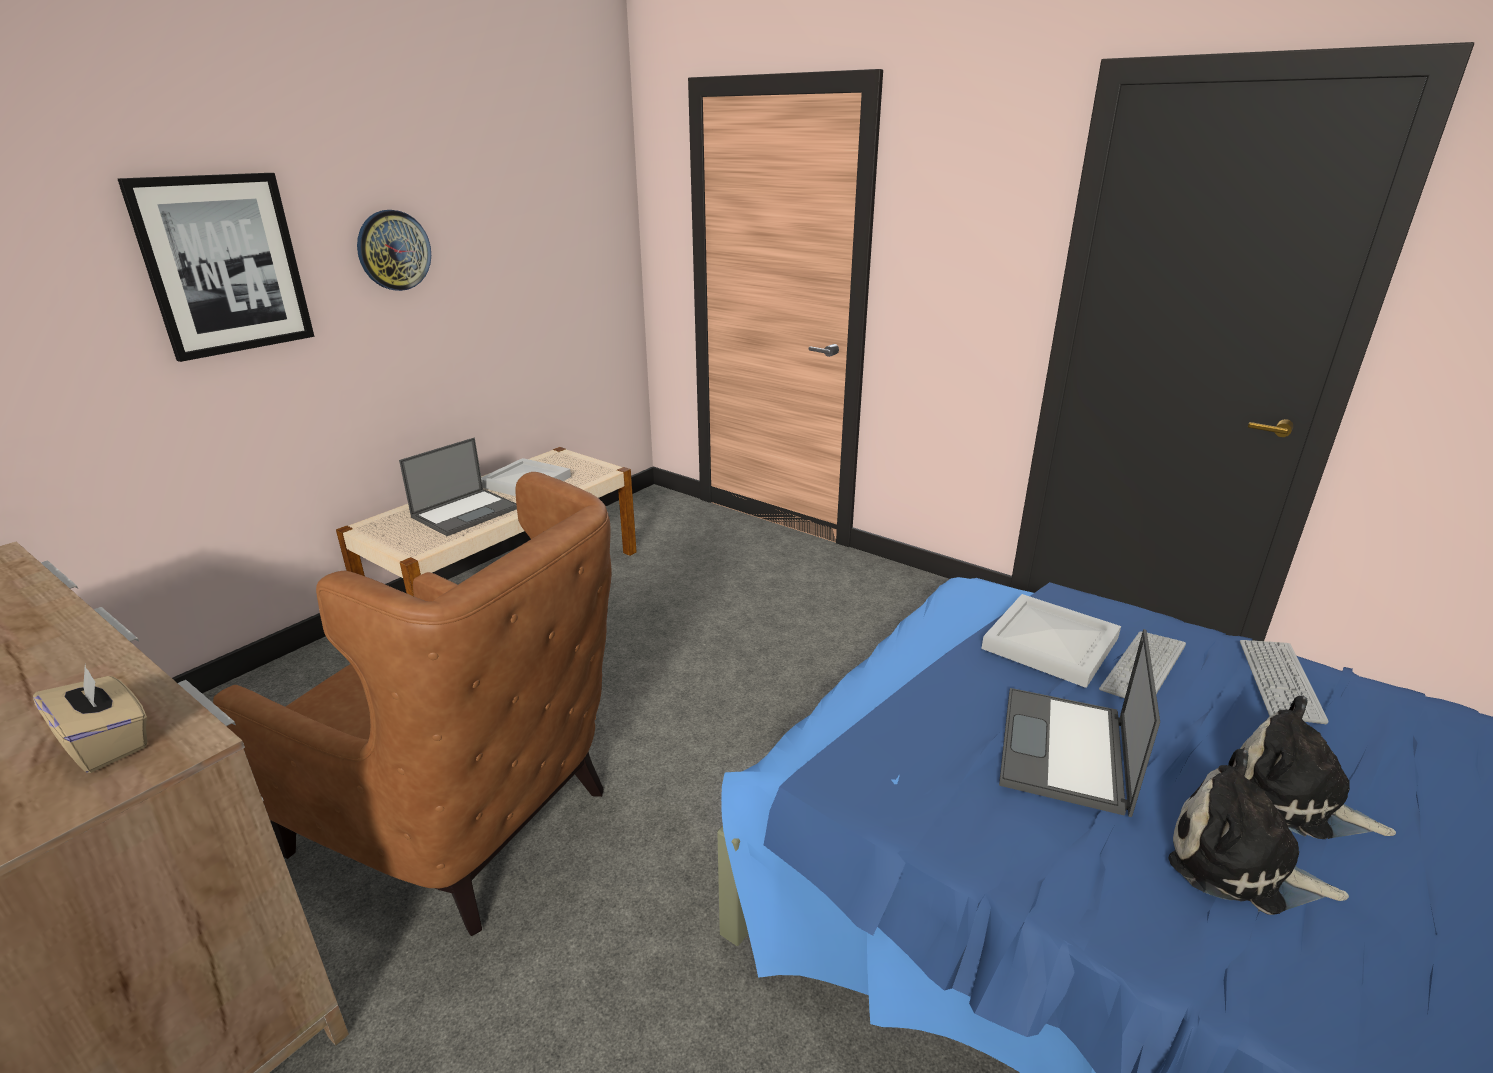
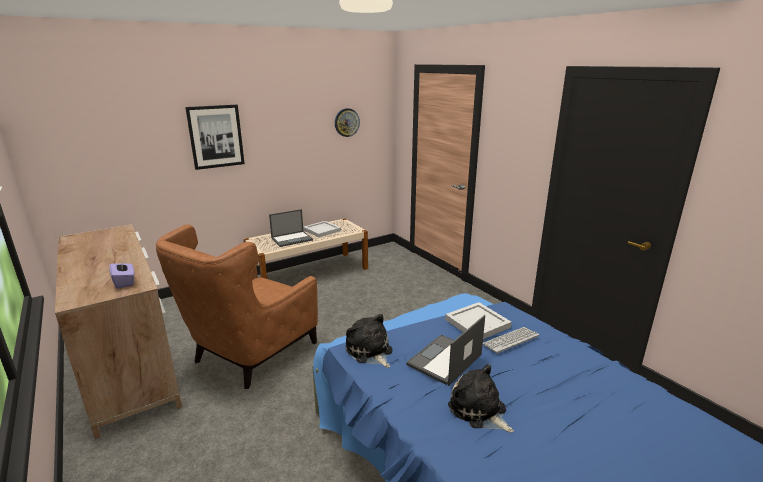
camera: 20 degrees right, 5 degrees down
(107, 742) = (125, 282): beige tissue box -> purple tissue box
(393, 250) = (280, 133): wall clock -> wall clock (346, 122)
(468, 822) = (250, 354): brown armchair -> brown armchair turned 75 degrees clockwise
(1279, 681) = (570, 357): keyboard -> none
(1293, 799) = (528, 398): plush toy -> plush toy (370, 351)

